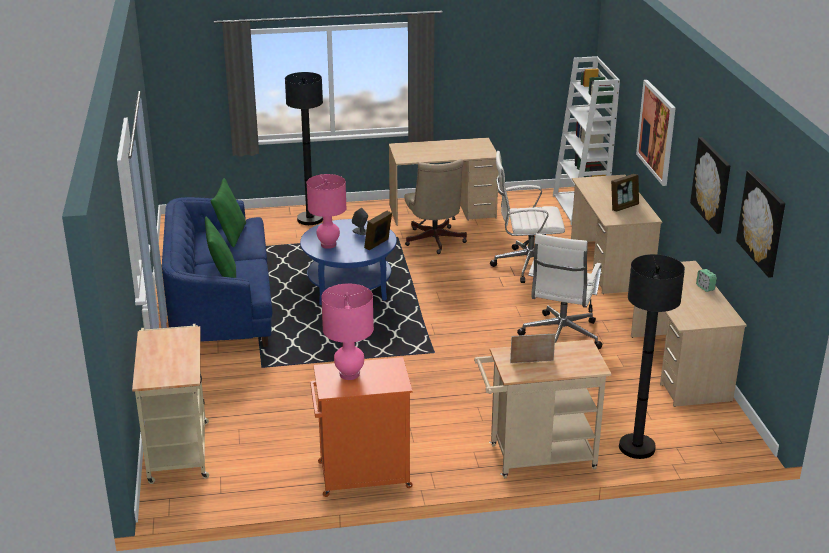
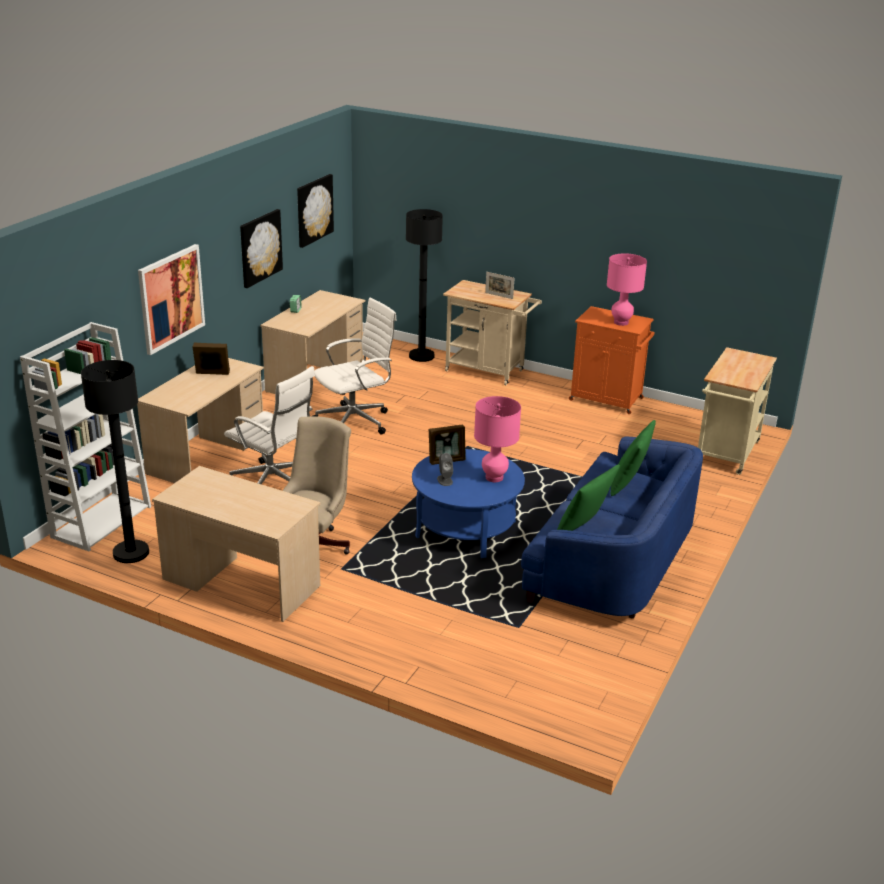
camera: 145 degrees left, 0 degrees up
(310, 219) = (404, 644): black floor lamp -> black floor lamp (131, 553)

